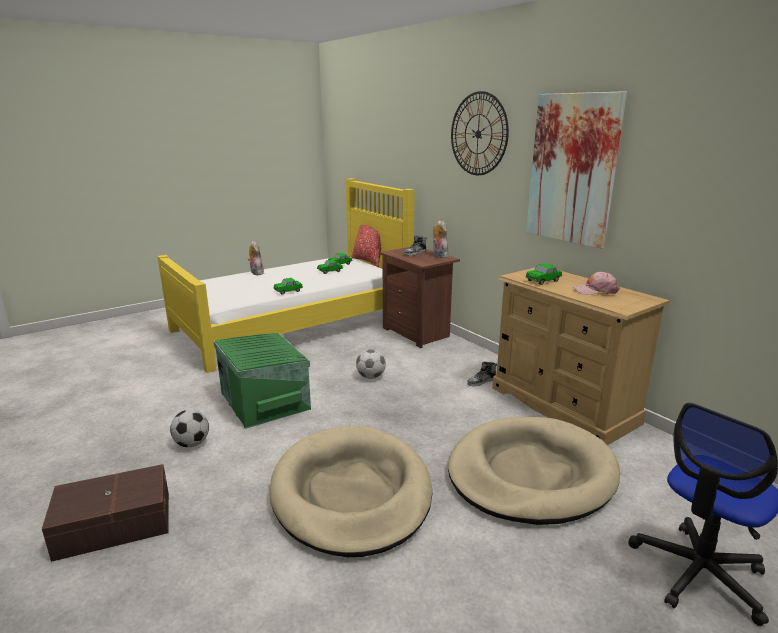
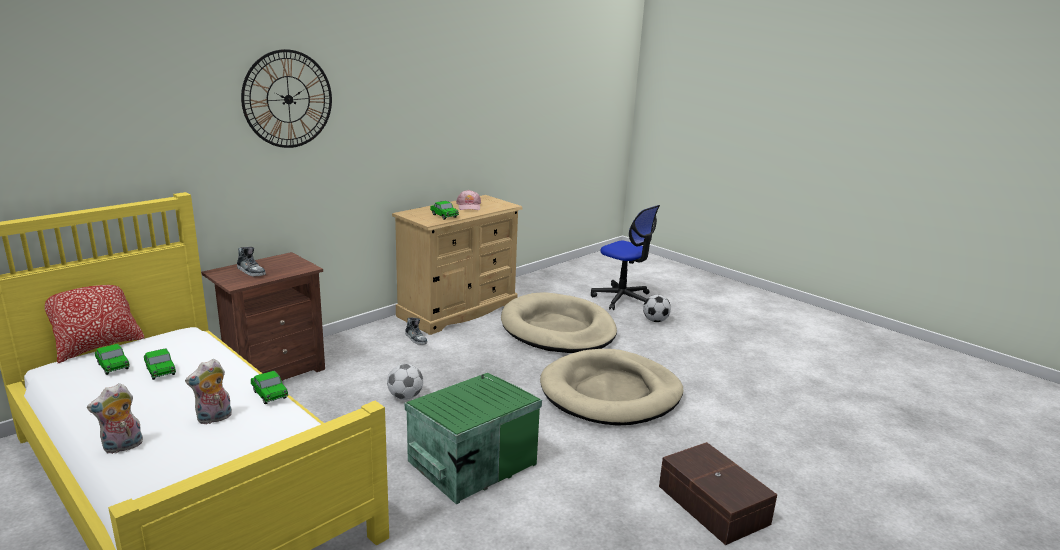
camera: 100 degrees left, 0 degrees up
(192, 444) = (577, 495): football -> football (655, 320)
(439, 256) = (272, 260): plush toy -> plush toy (214, 419)
(572, 169) = (403, 119): picture -> none

